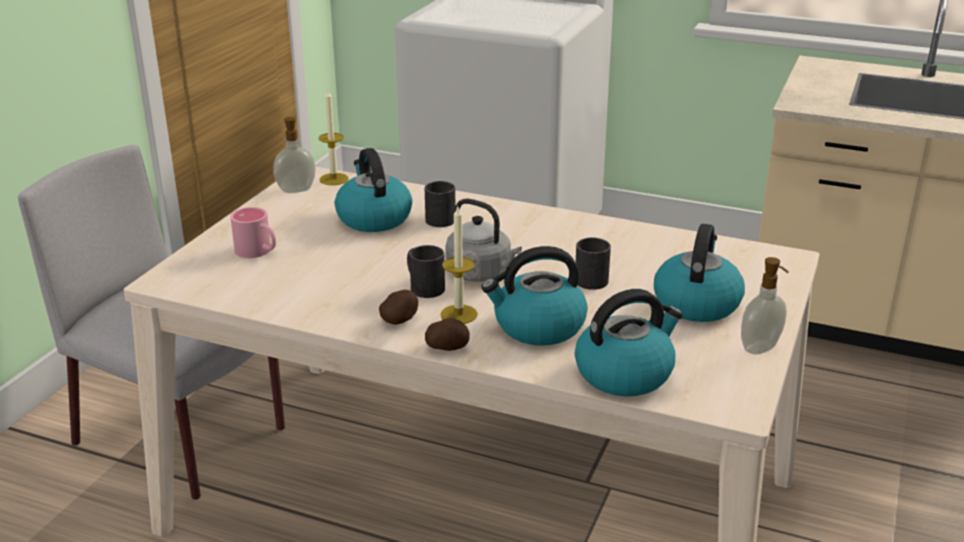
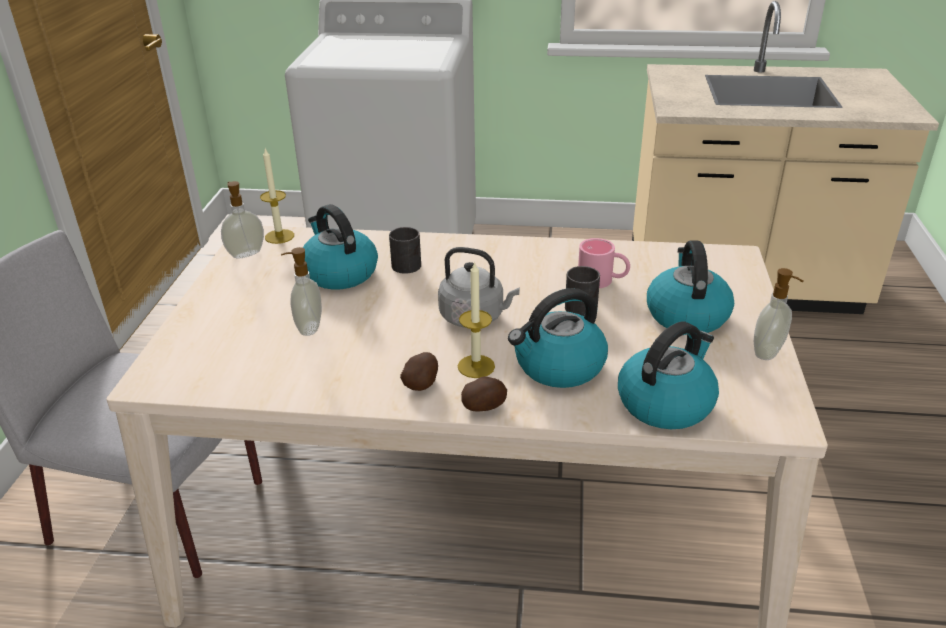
camera: 15 degrees left, 5 degrees up
(258, 252) = (238, 330): pink mug -> pink mug (602, 281)
(321, 259) = (308, 328): none -> soap dispenser
(423, 286) = (425, 341): black mug -> none

